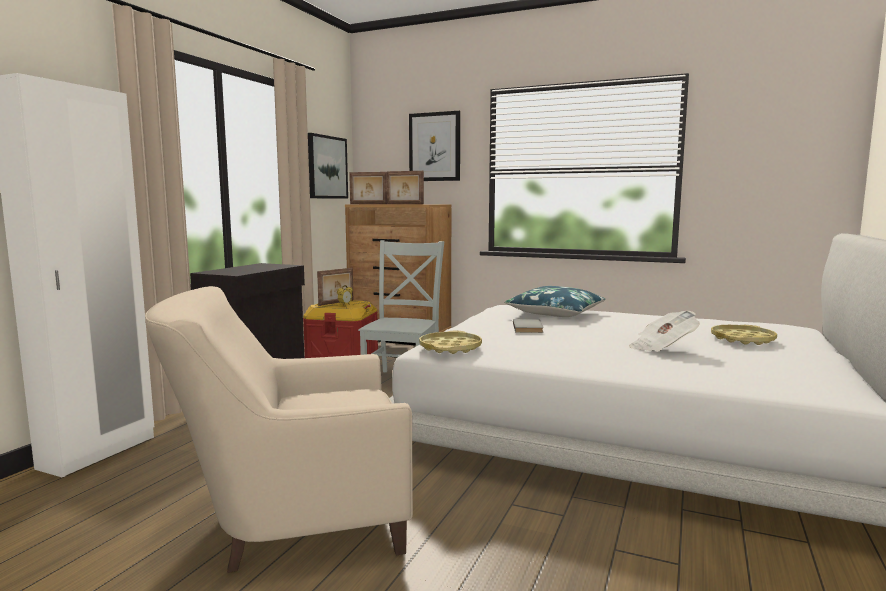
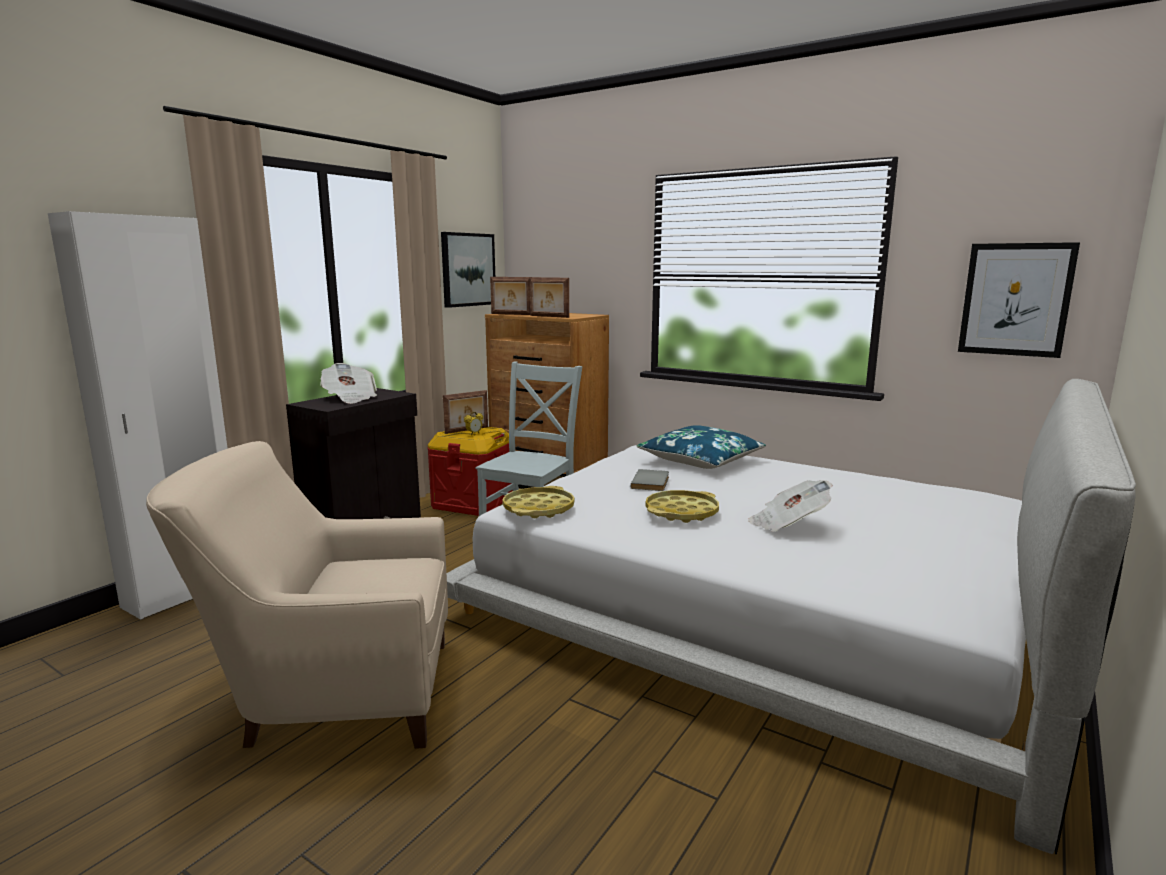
camera: 10 degrees right, 5 degrees up
(247, 268) = (350, 398): none -> newspaper
(434, 147) = (592, 244): picture -> picture (1015, 299)
(742, 339) = (905, 516): yellow tray -> yellow tray (682, 512)

